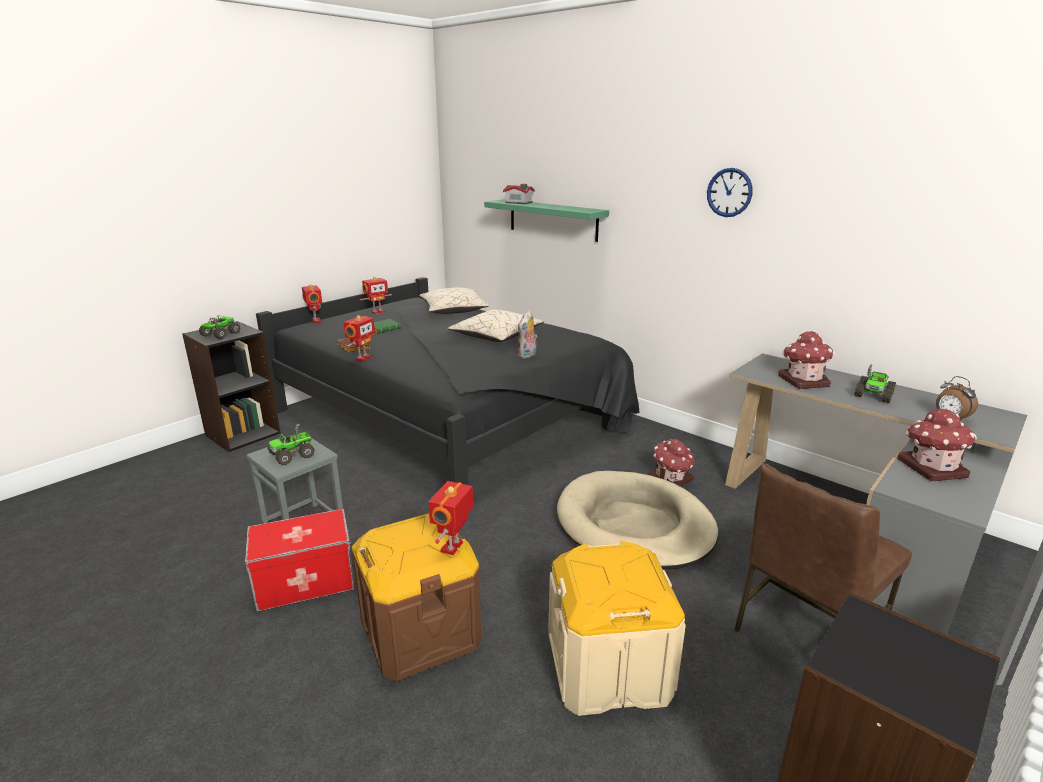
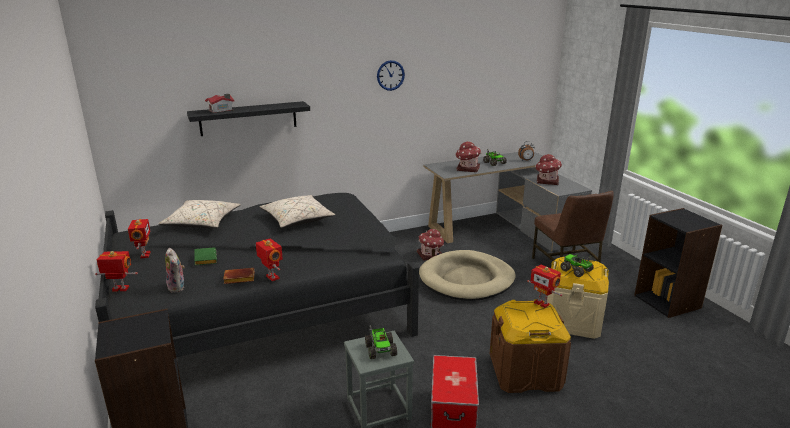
camera: 65 degrees left, 0 degrees up
(220, 334) = (141, 334): toy truck -> toy truck (576, 271)
(527, 355) = (349, 218): plush toy -> plush toy (178, 287)
(552, 220) = (248, 118): green shelf -> black shelf

